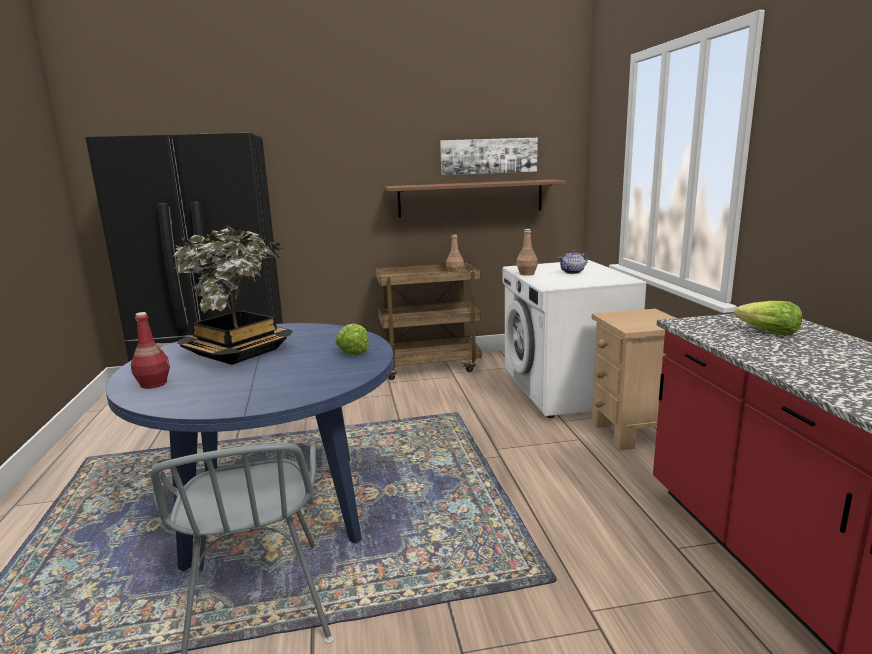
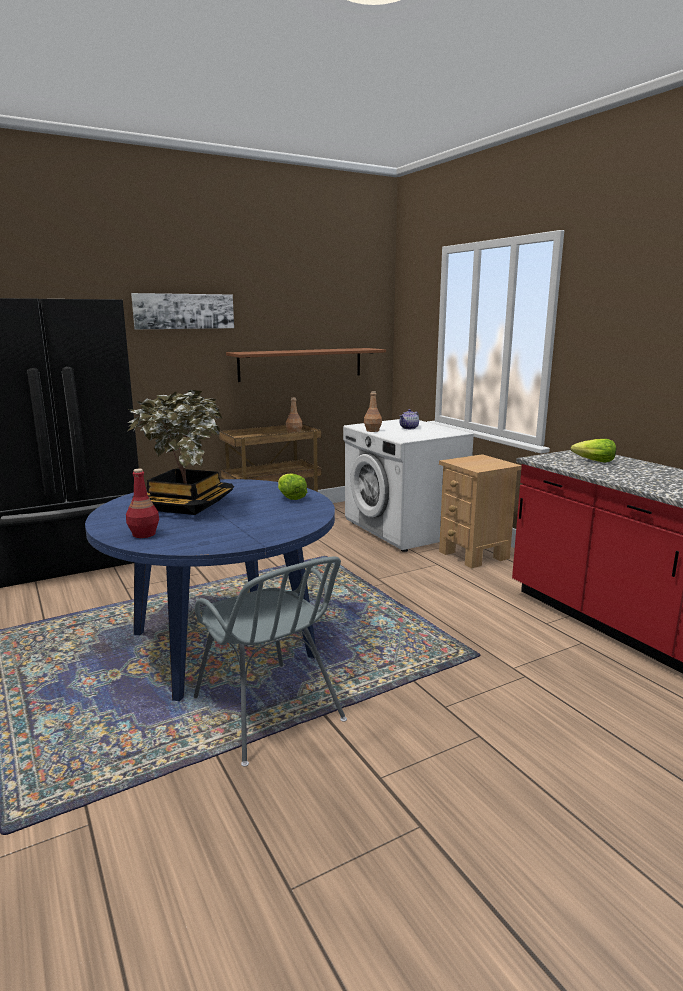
camera: 20 degrees left, 0 degrees up
(488, 156) = (316, 326): picture -> picture (184, 311)

